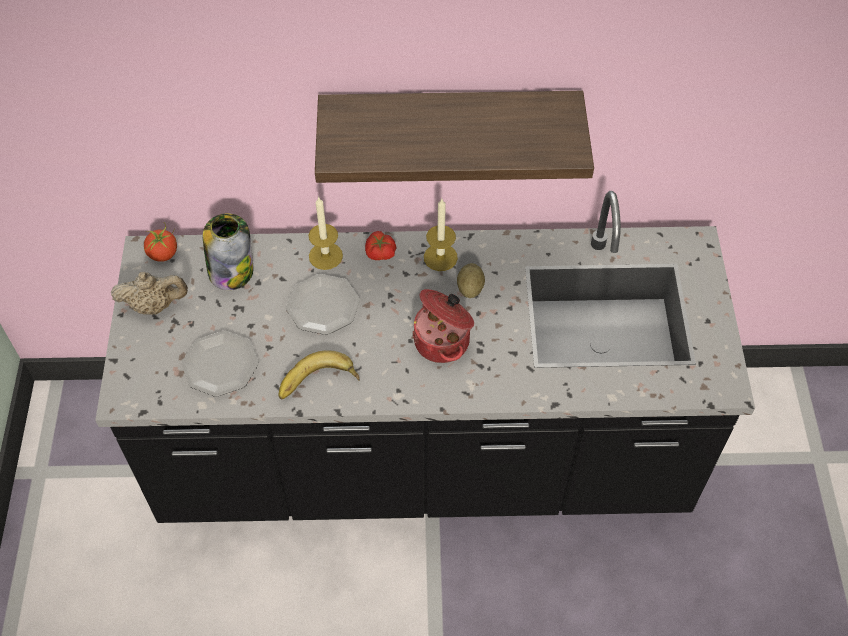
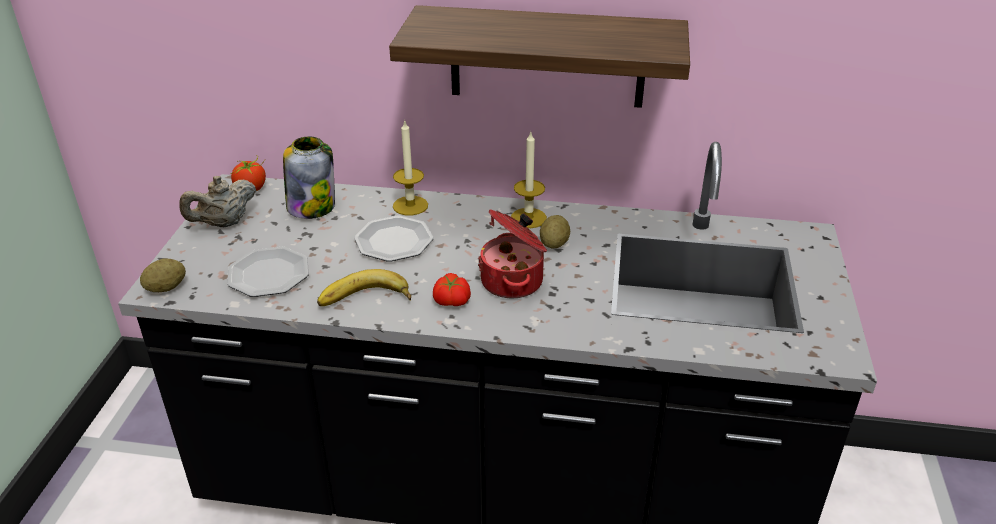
camera: 10 degrees right, 20 degrees down
(132, 396) = (166, 288): none -> potato
(154, 305) = (224, 223): beige teapot -> beige teapot turned 135 degrees clockwise
(380, 253) = (466, 209): tomato -> tomato (451, 301)

